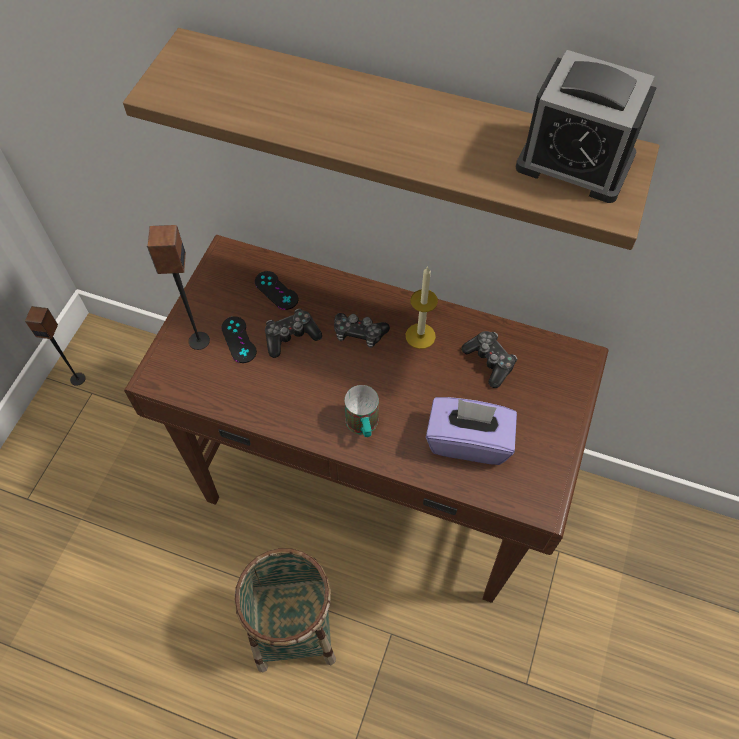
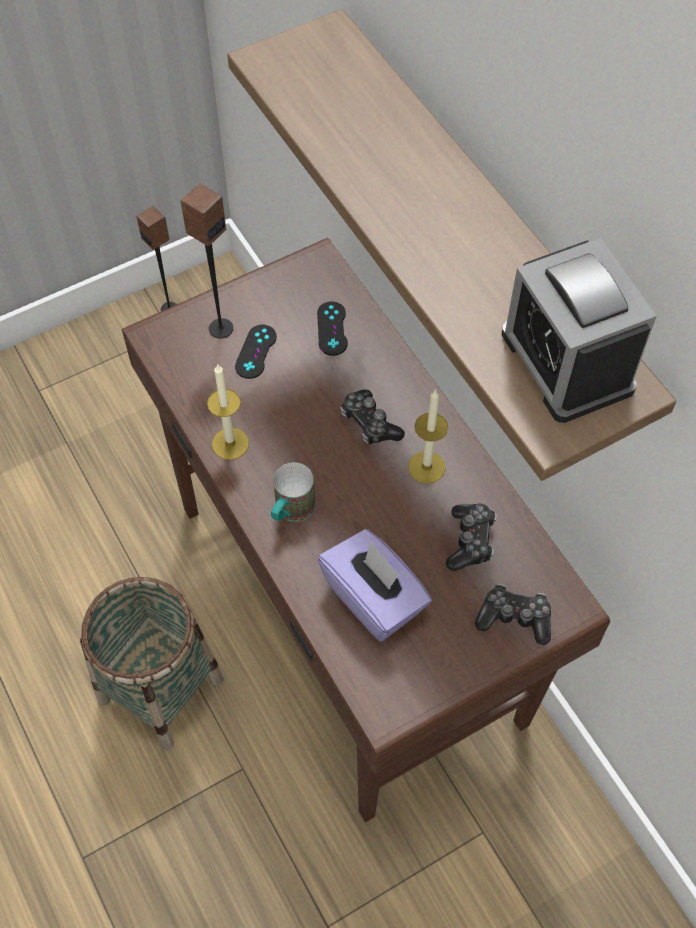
camera: 40 degrees right, 0 degrees up
(280, 412) = (230, 443): none -> candle
(291, 336) = (304, 382): game controller -> game controller (514, 618)

